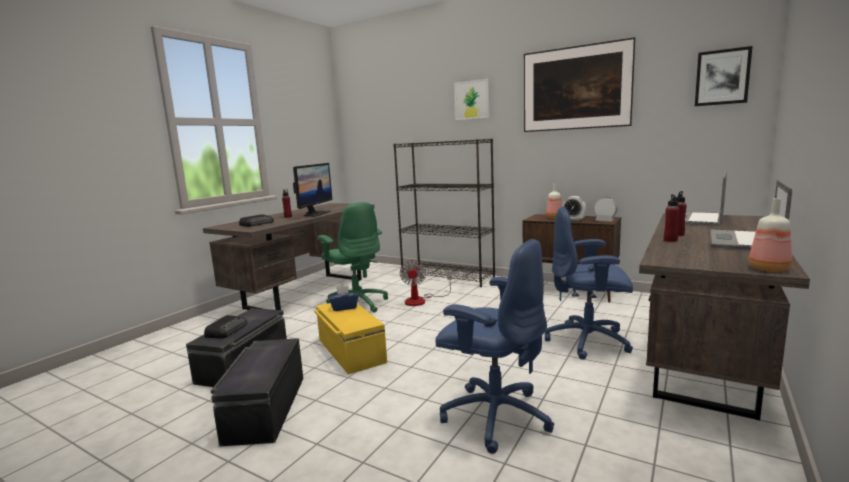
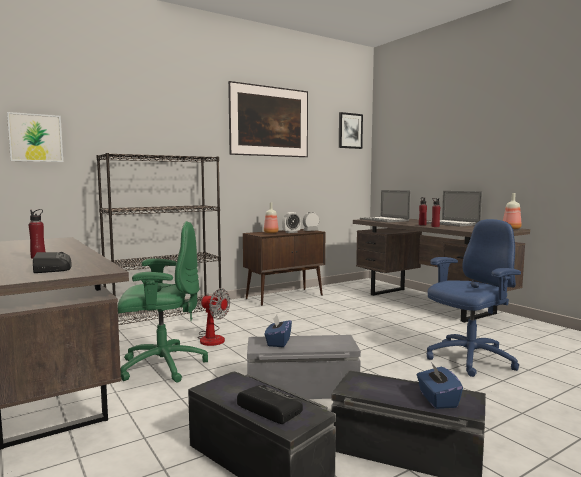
camera: 65 degrees left, 5 degrees down
(249, 374) = (437, 400): none -> blue tissue box
(315, 214) = (63, 250): monitor -> none
(350, 351) = (302, 389): yellow storage box -> grey storage box
(472, 100) = (175, 114): picture -> picture (35, 138)
(589, 341) = (379, 314): blue office chair -> none

